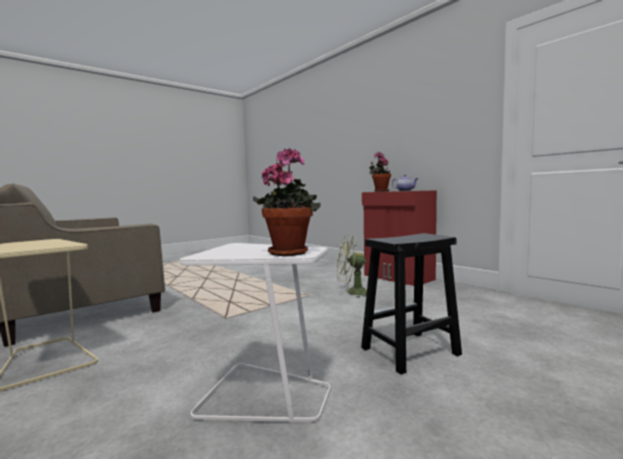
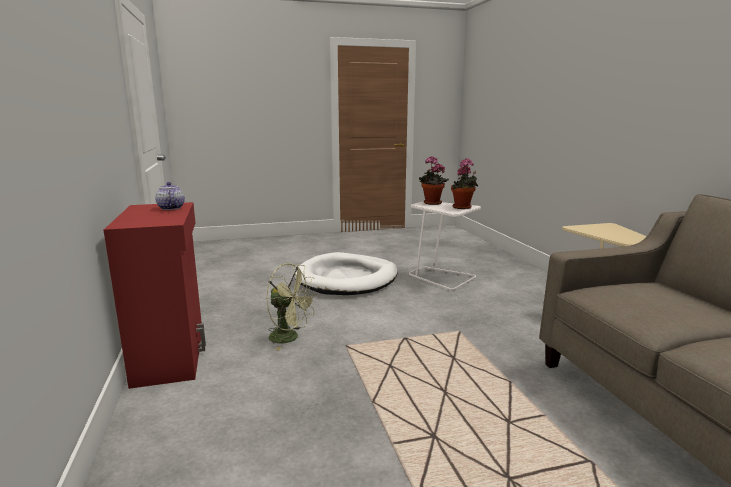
camera: 155 degrees left, 10 degrees up
(380, 191) = (146, 222): potted plant -> potted plant (463, 207)
(409, 352) = (347, 279): black stool -> white dog bed

